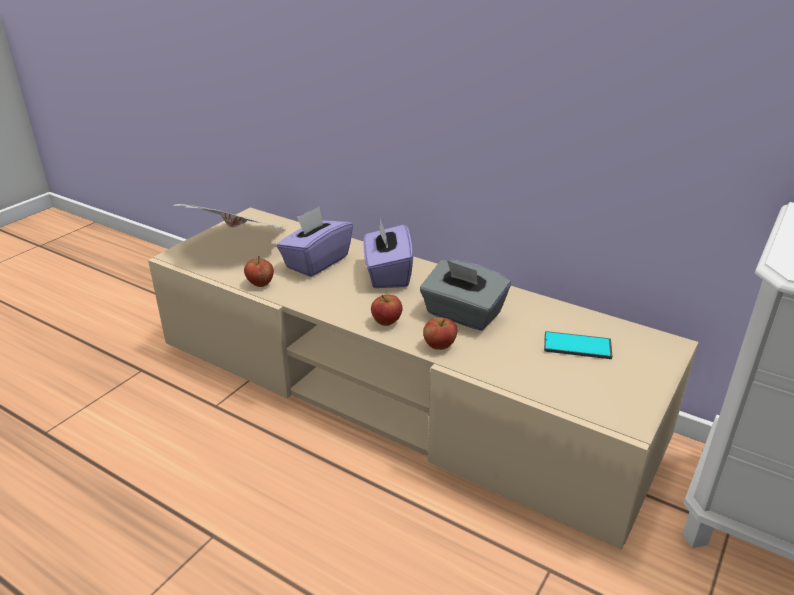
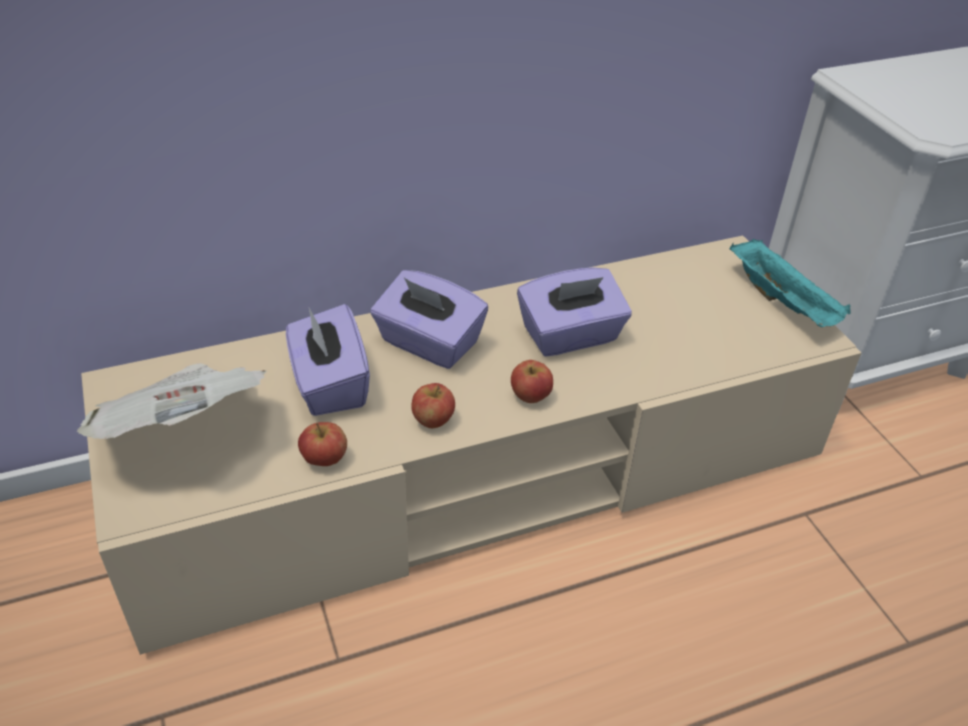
camera: 55 degrees left, 10 degrees up
(439, 346) = (612, 383): apple -> apple (433, 420)
(462, 315) = (570, 336): grey tissue box -> purple tissue box
(577, 346) = (692, 299): phone -> none
(644, 388) = (783, 302): none -> turquoise tray

